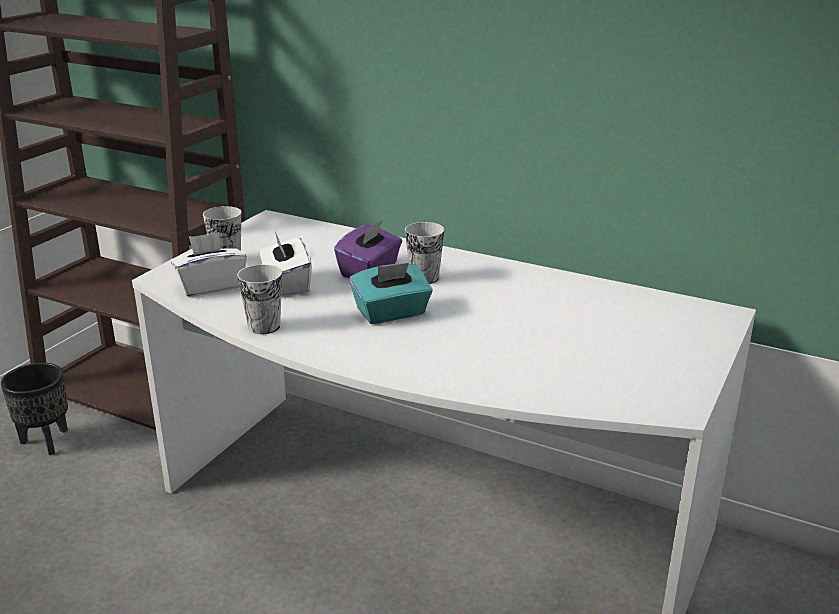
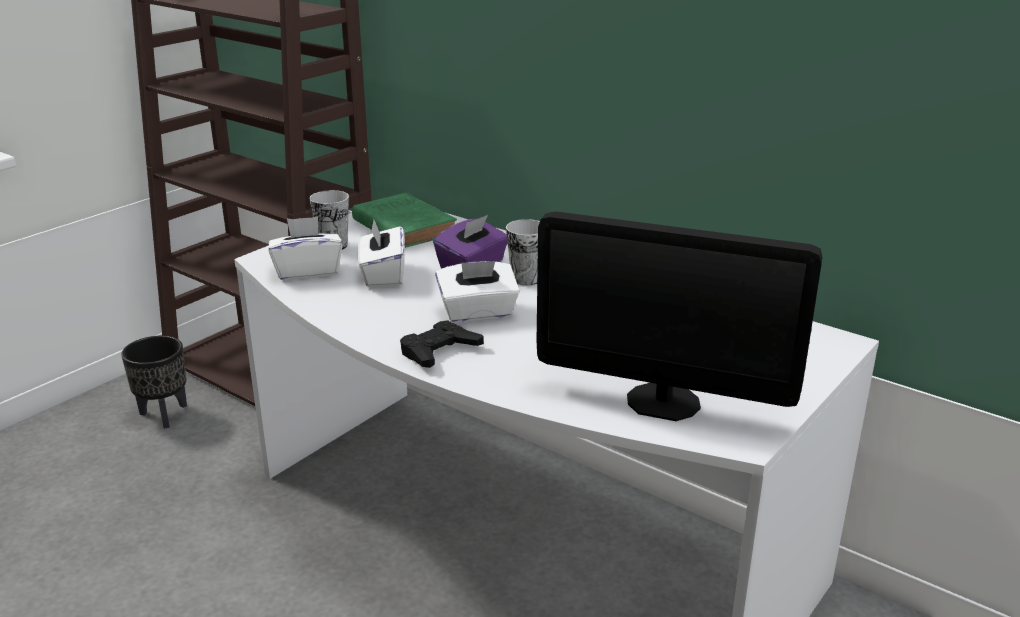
camera: 10 degrees right, 0 degrees up
(264, 326) = (344, 316): cup -> none
(287, 237) = (402, 226): none -> green book
(369, 352) = (439, 351): none -> black game controller
(391, 313) = (478, 313): turquoise tissue box -> white tissue box
(593, 381) = (663, 402): none -> monitor

